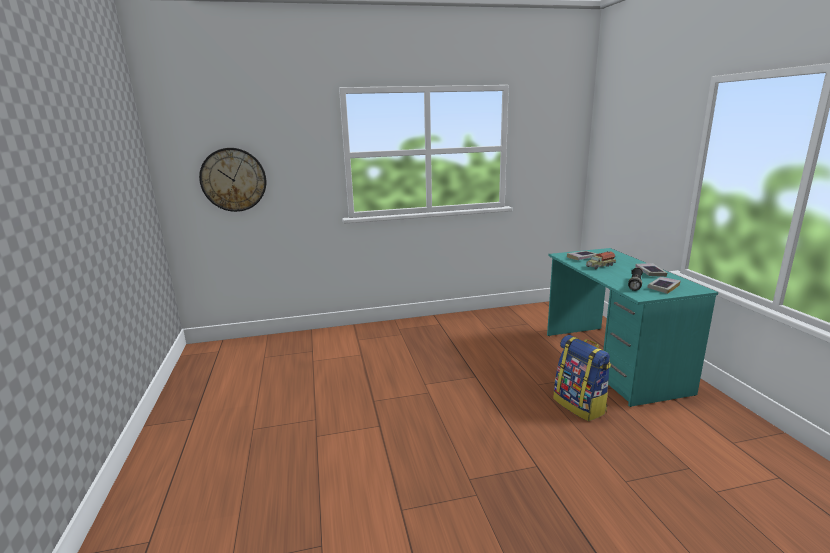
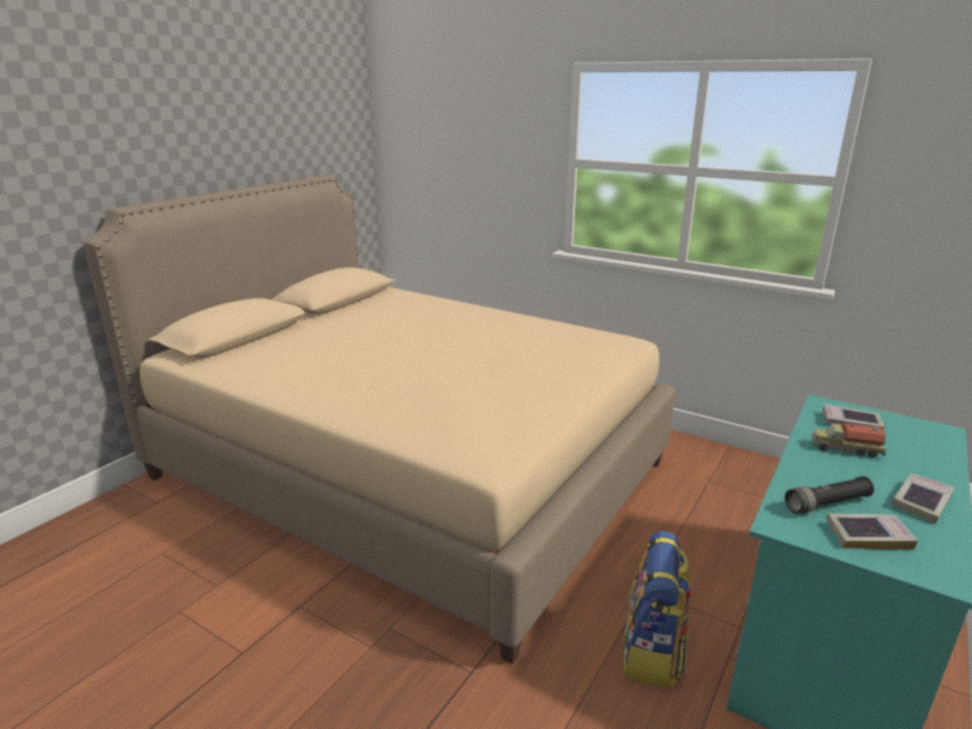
camera: 45 degrees right, 5 degrees up
(233, 180) = (444, 178): wall clock -> none
(333, 401) = (408, 470): none -> beige bed

